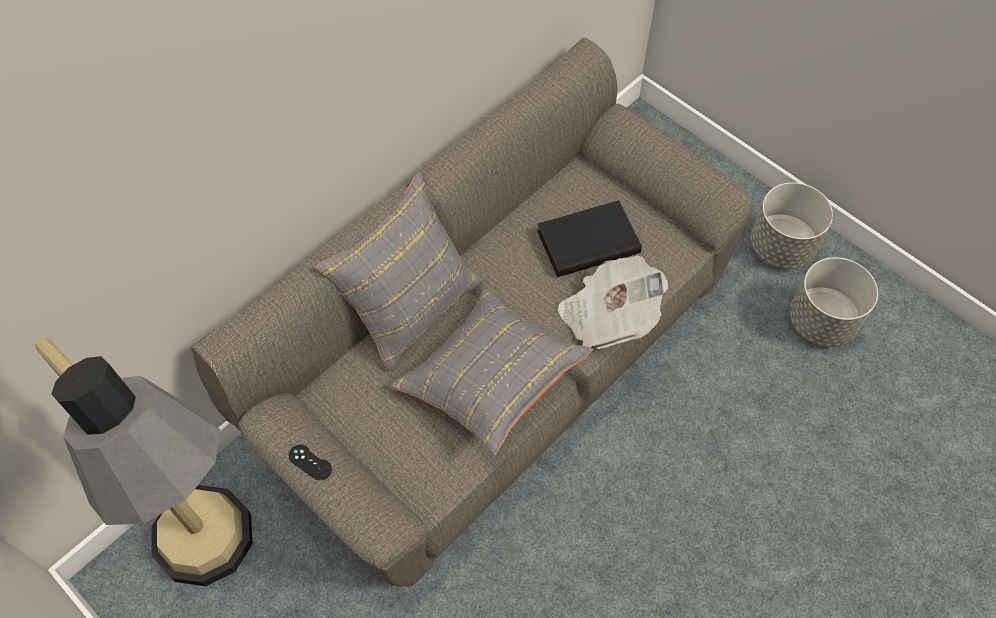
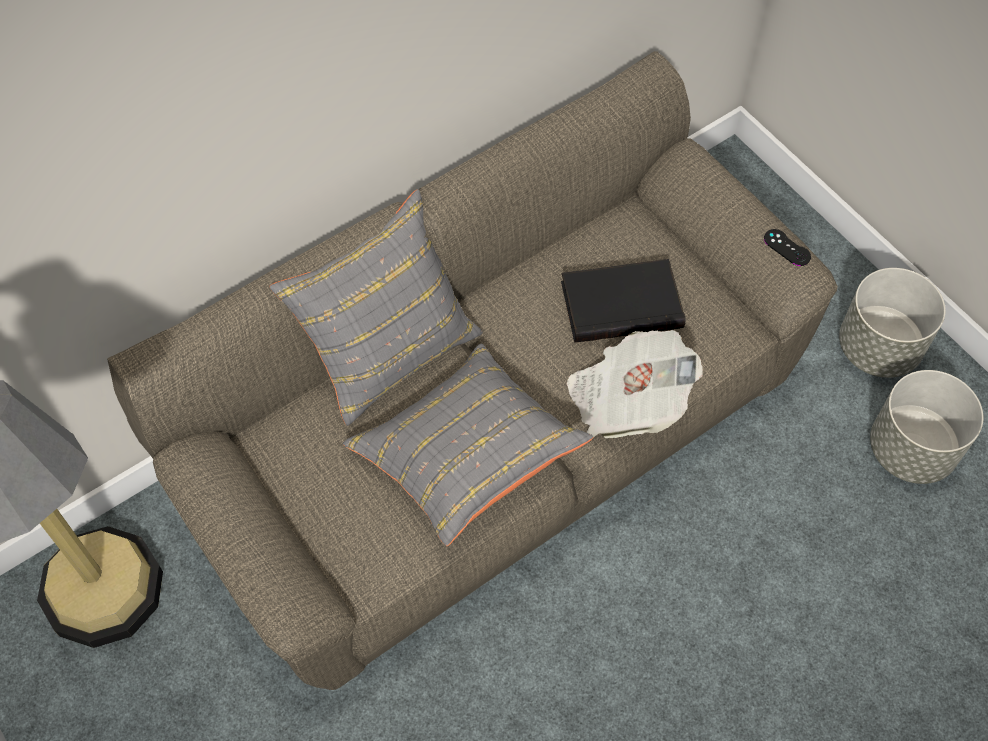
camera: 10 degrees right, 0 degrees up
(310, 462) = (226, 519): black game controller -> black game controller (787, 247)

